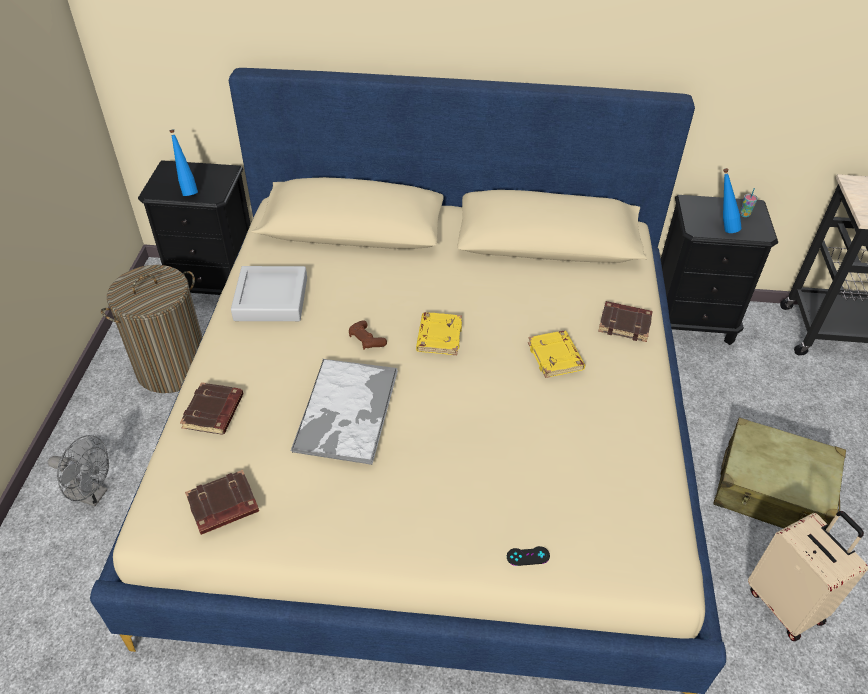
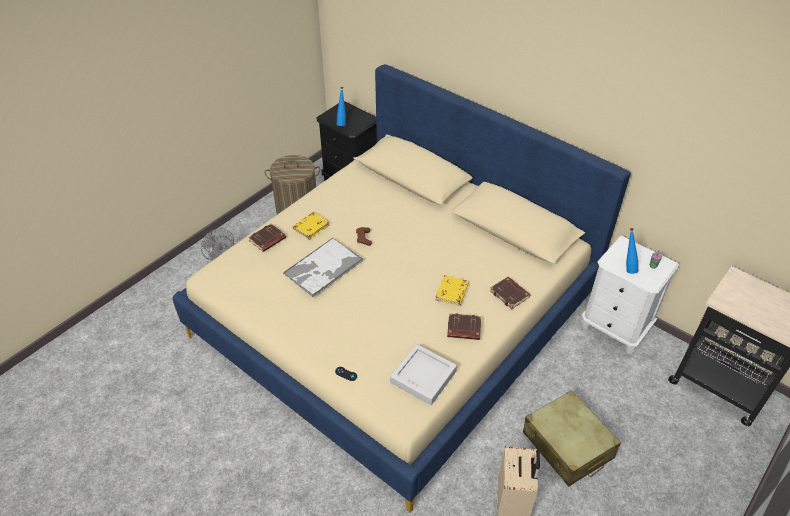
camera: 35 degrees right, 0 degrees up
(223, 506) = (237, 282): brown book -> brown book (463, 329)
(271, 299) = (337, 197): grey tray -> grey tray (423, 377)
(438, 336) = (401, 253): yellow book -> yellow book (311, 227)
(691, 322) = (615, 328): black nightstand -> white nightstand

